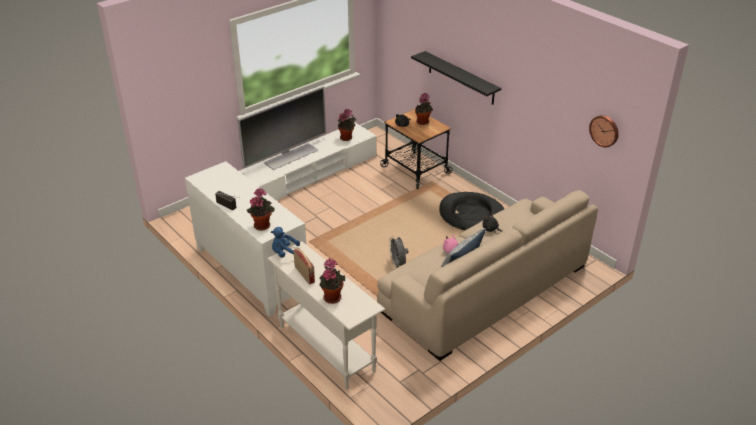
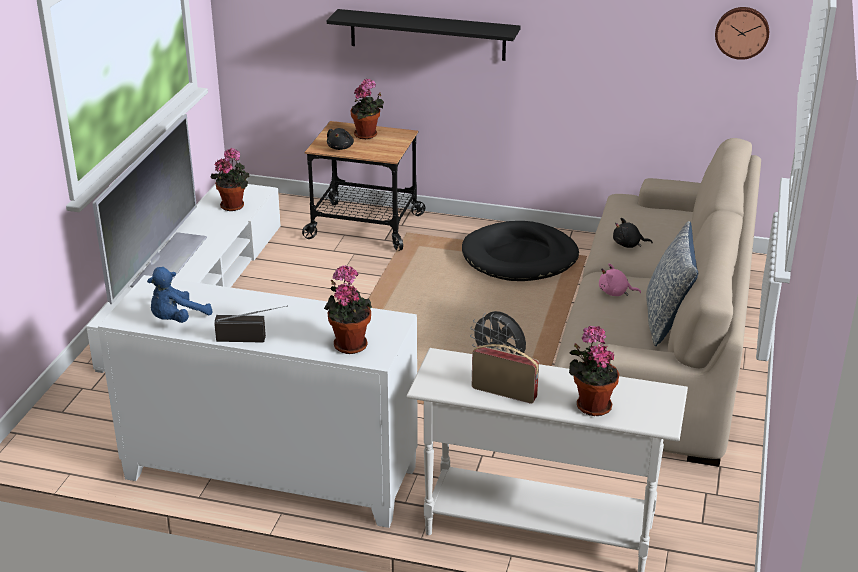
camera: 35 degrees left, 5 degrees down
(285, 253) = (430, 376): blue plush toy -> blue plush toy (177, 319)

